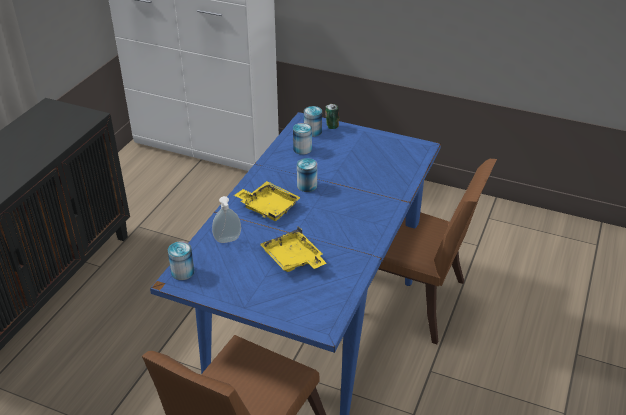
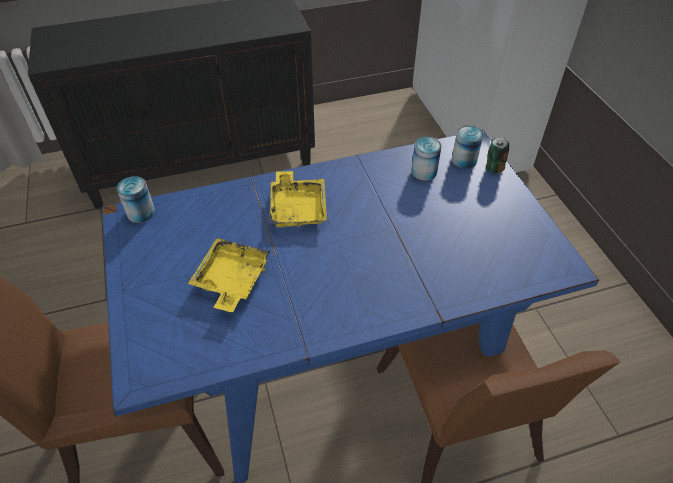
camera: 50 degrees right, 10 degrees up
(228, 241) = (215, 213): soap dispenser -> none
(307, 186) = (366, 214): can -> none

